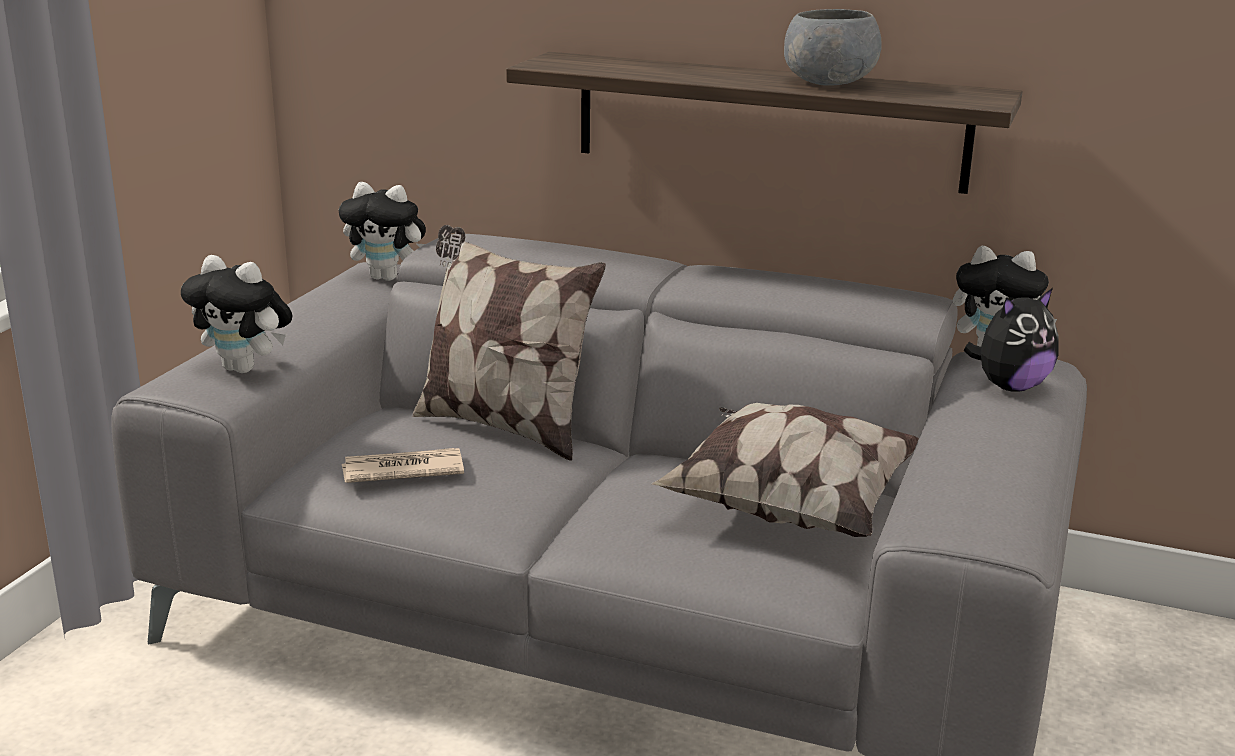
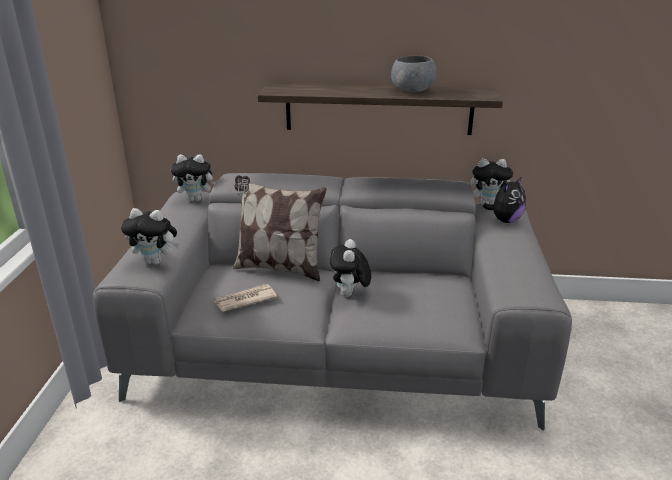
camera: 15 degrees left, 5 degrees up
(618, 493) = (349, 295): none -> plush toy
(789, 507) = (428, 290): pillow -> none

